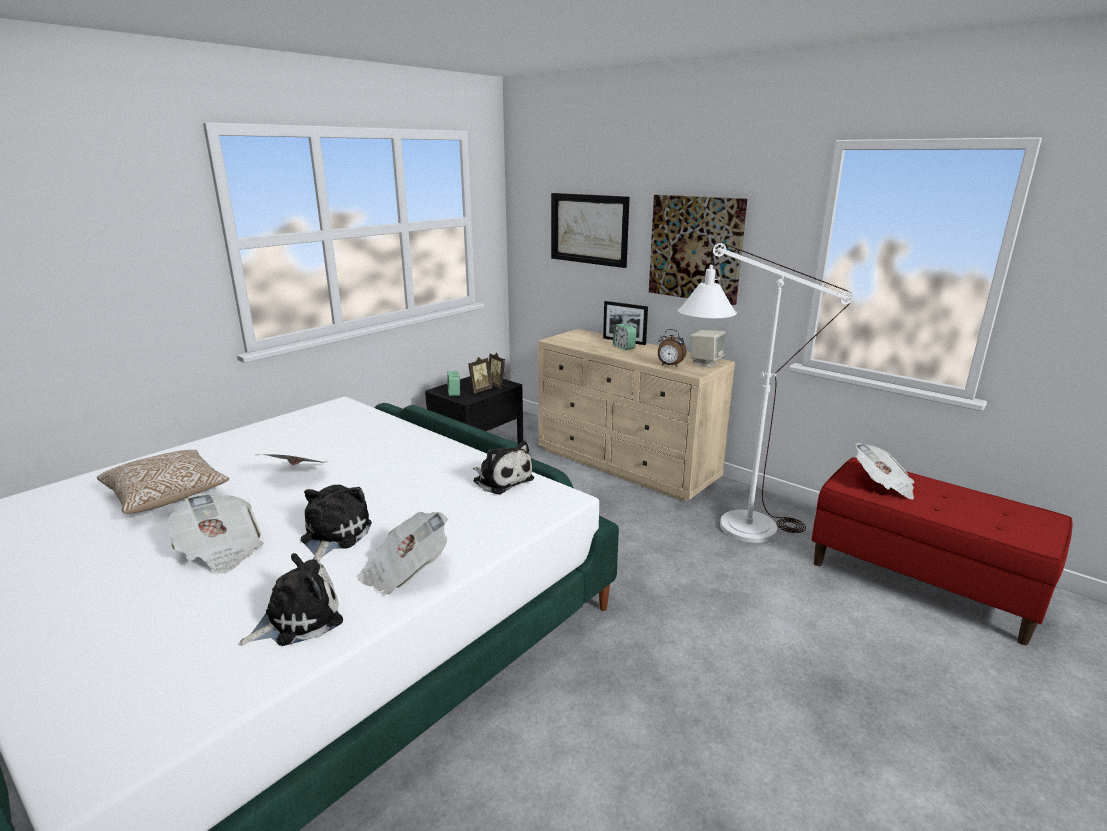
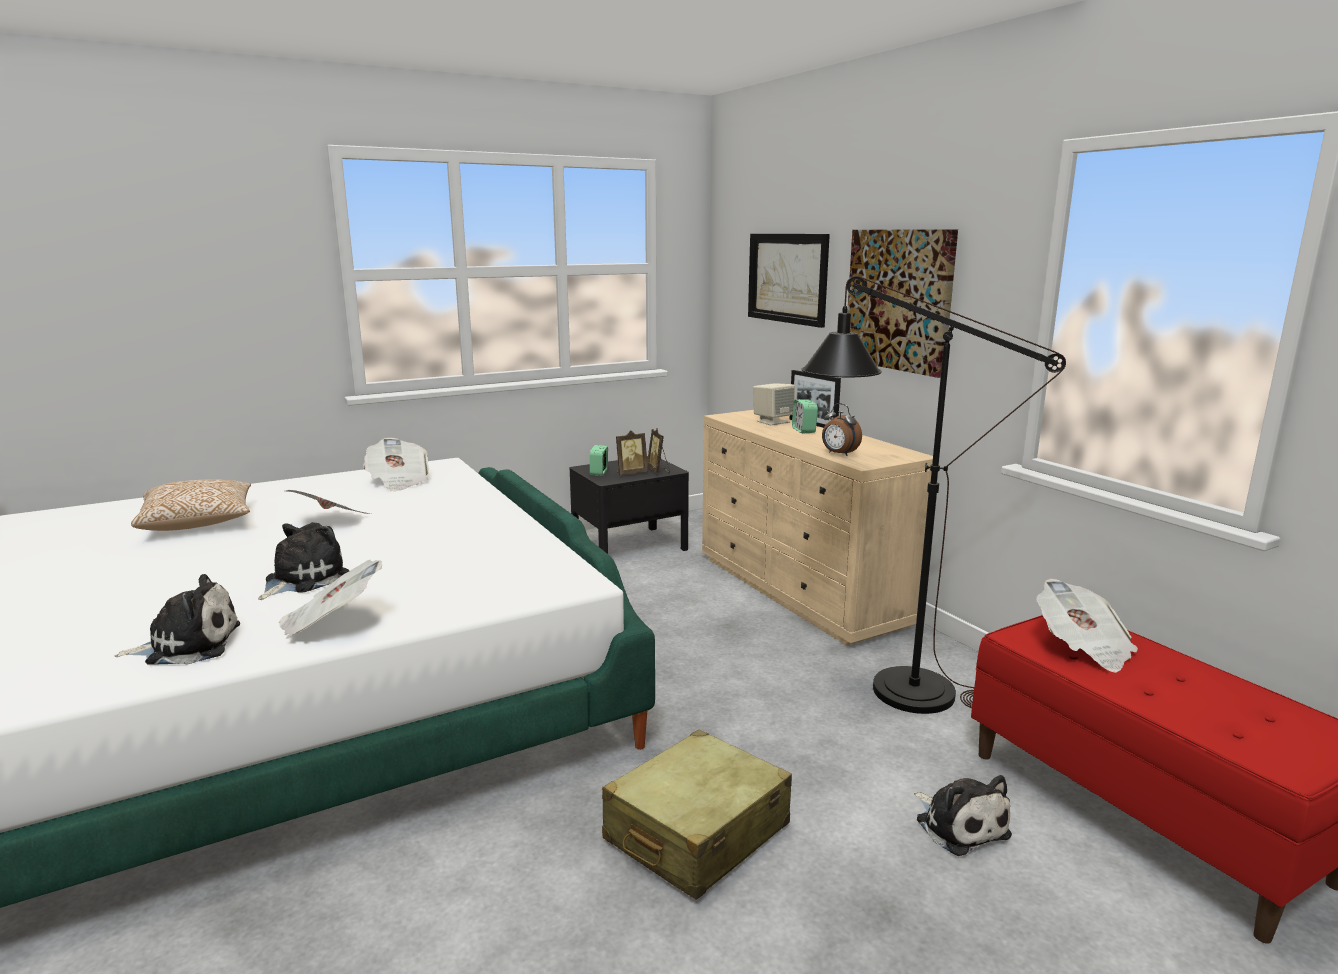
camera: 20 degrees right, 5 degrees down
(221, 551) = (189, 576): newspaper -> newspaper (398, 481)
(501, 479) = (530, 555): plush toy -> plush toy (959, 825)
(687, 663) = (696, 833): none -> beige suitcase
(705, 363) = (893, 455): beige speaker -> beige speaker (773, 421)
(732, 528) = (889, 688): white floor lamp -> black floor lamp

